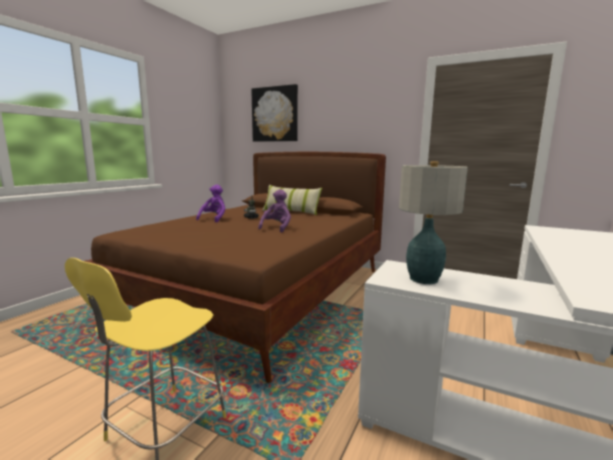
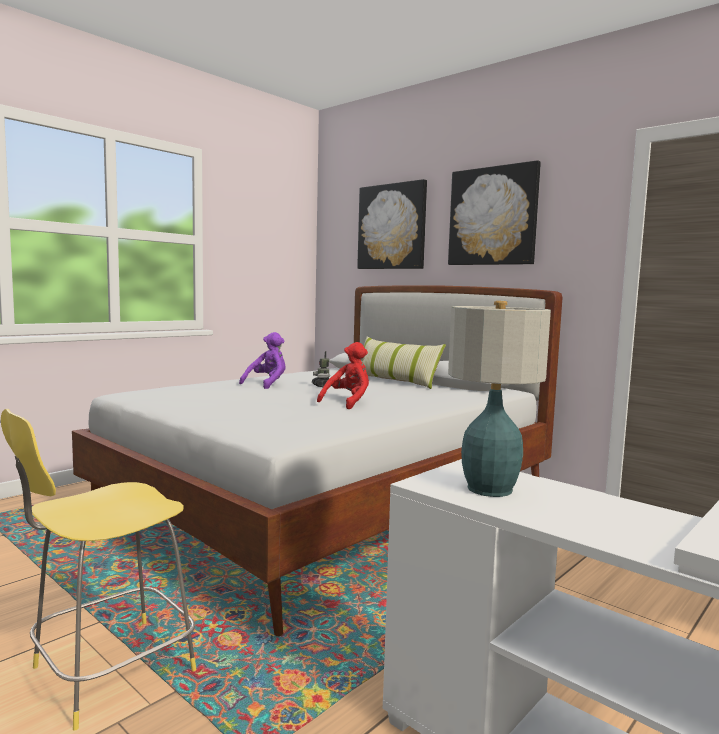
camera: 15 degrees right, 5 degrees down
(262, 292) = (332, 507): brown bed -> white bed
(277, 228) = (348, 402): purple plush toy -> red plush toy
(341, 108) = (493, 216): none -> picture

